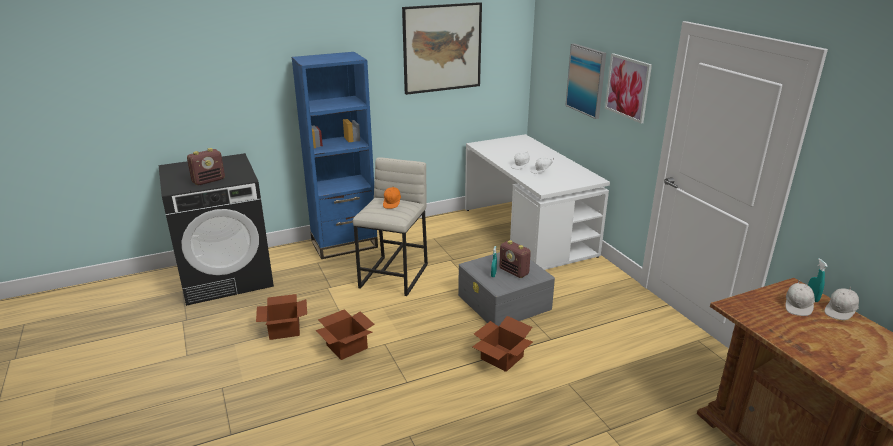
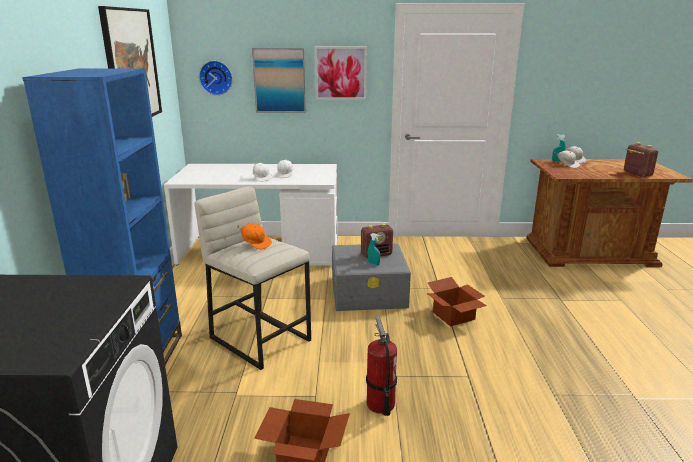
camera: 65 degrees left, 5 degrees down
(209, 181) = (77, 316): radio -> radio (637, 173)
(347, 346) = (380, 404): cardboard box -> fire extinguisher
(550, 64) = (216, 78): none -> wall clock

